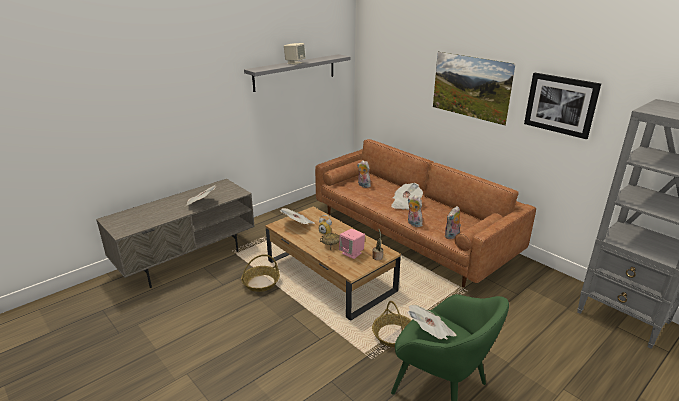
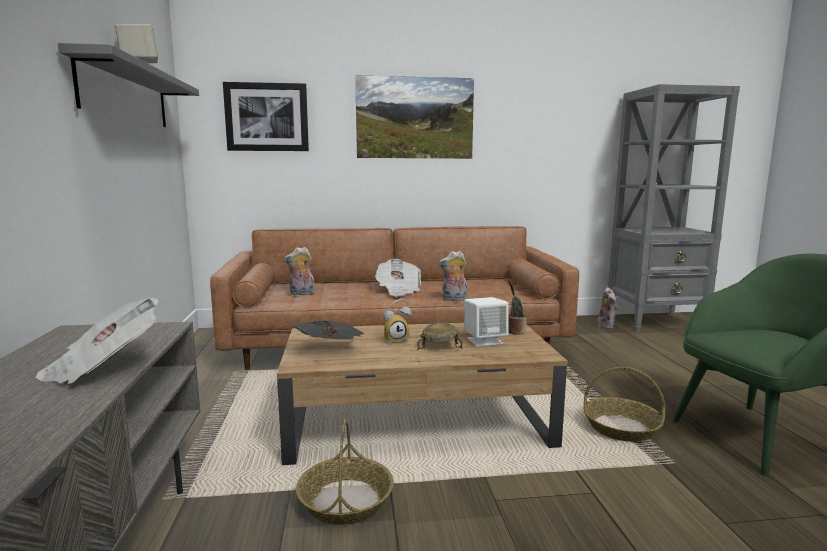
camera: 55 degrees left, 15 degrees down
(352, 253) = (484, 341): pink speaker -> white speaker
(430, 333) = (764, 341): newspaper -> none
(452, 236) = (511, 294): plush toy -> plush toy (607, 326)
(560, 104) = (534, 118): picture -> picture (267, 117)

